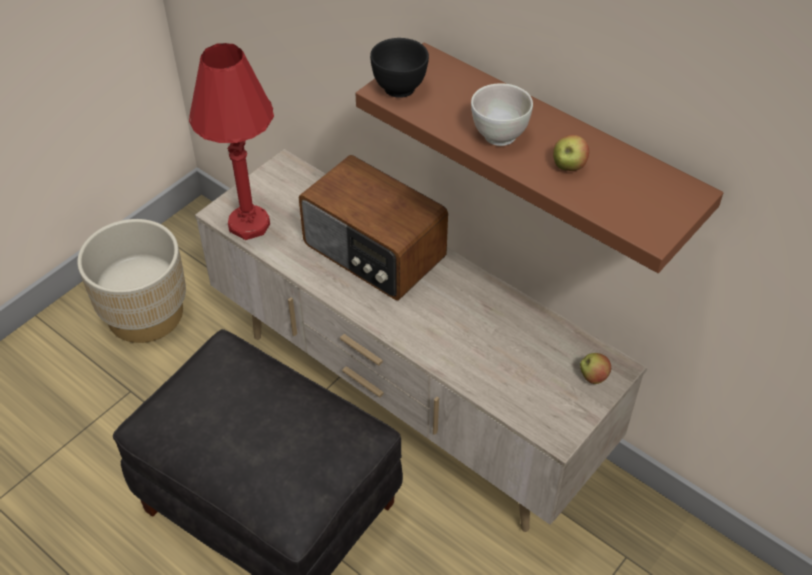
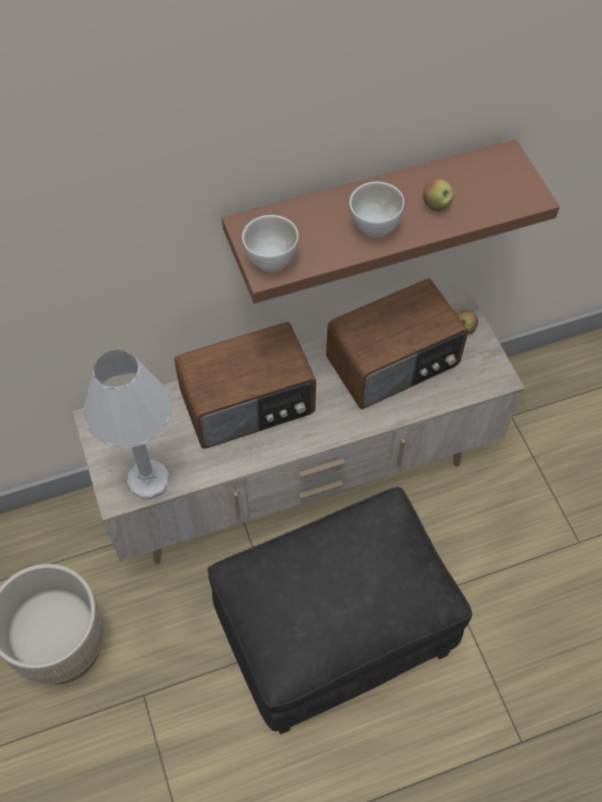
camera: 60 degrees left, 10 degrees up
(249, 224) = (148, 481): red table lamp -> white table lamp
(399, 88) = (271, 261): black bowl -> white bowl
(504, 338) = (394, 363): none -> radio

